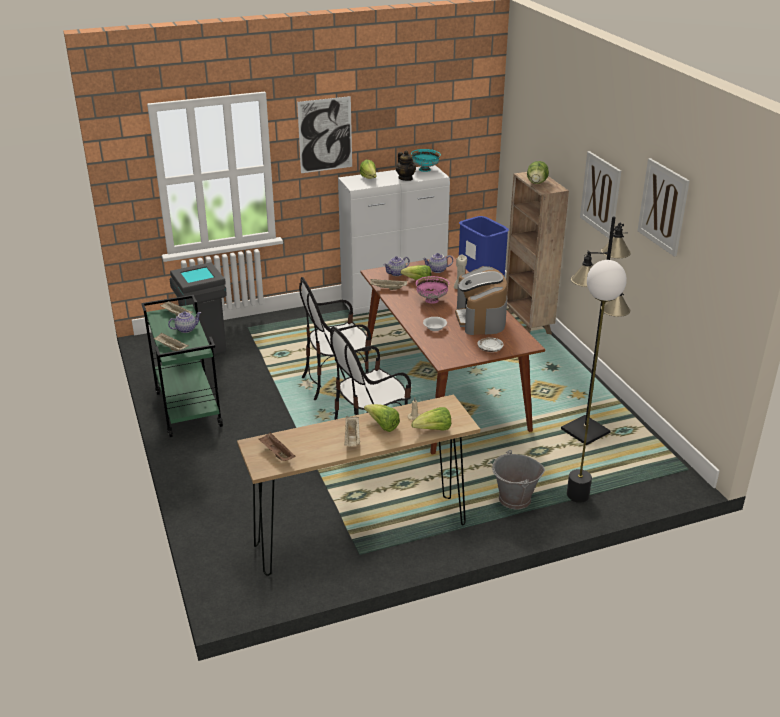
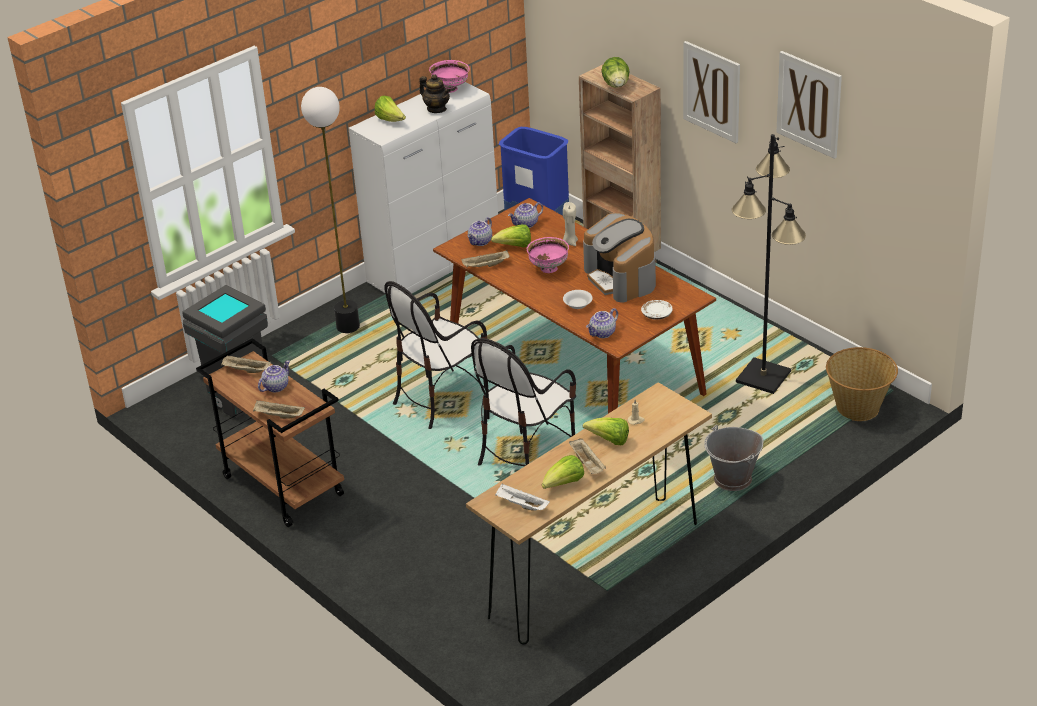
camera: 20 degrees left, 5 degrees up
(187, 409) = (281, 486): green cart -> brown cart
(276, 454) = (521, 505): brown tray -> white tray
(325, 135) = (328, 78): picture -> none
(425, 169) = (450, 88): turquoise bowl -> pink bowl
(433, 430) = (665, 429): lettuce -> lettuce (564, 484)
(439, 351) = (603, 333): none -> teapot
(578, 495) = (795, 454): floor lamp -> floor lamp (348, 327)
(651, 474) = (858, 407): none -> basket

